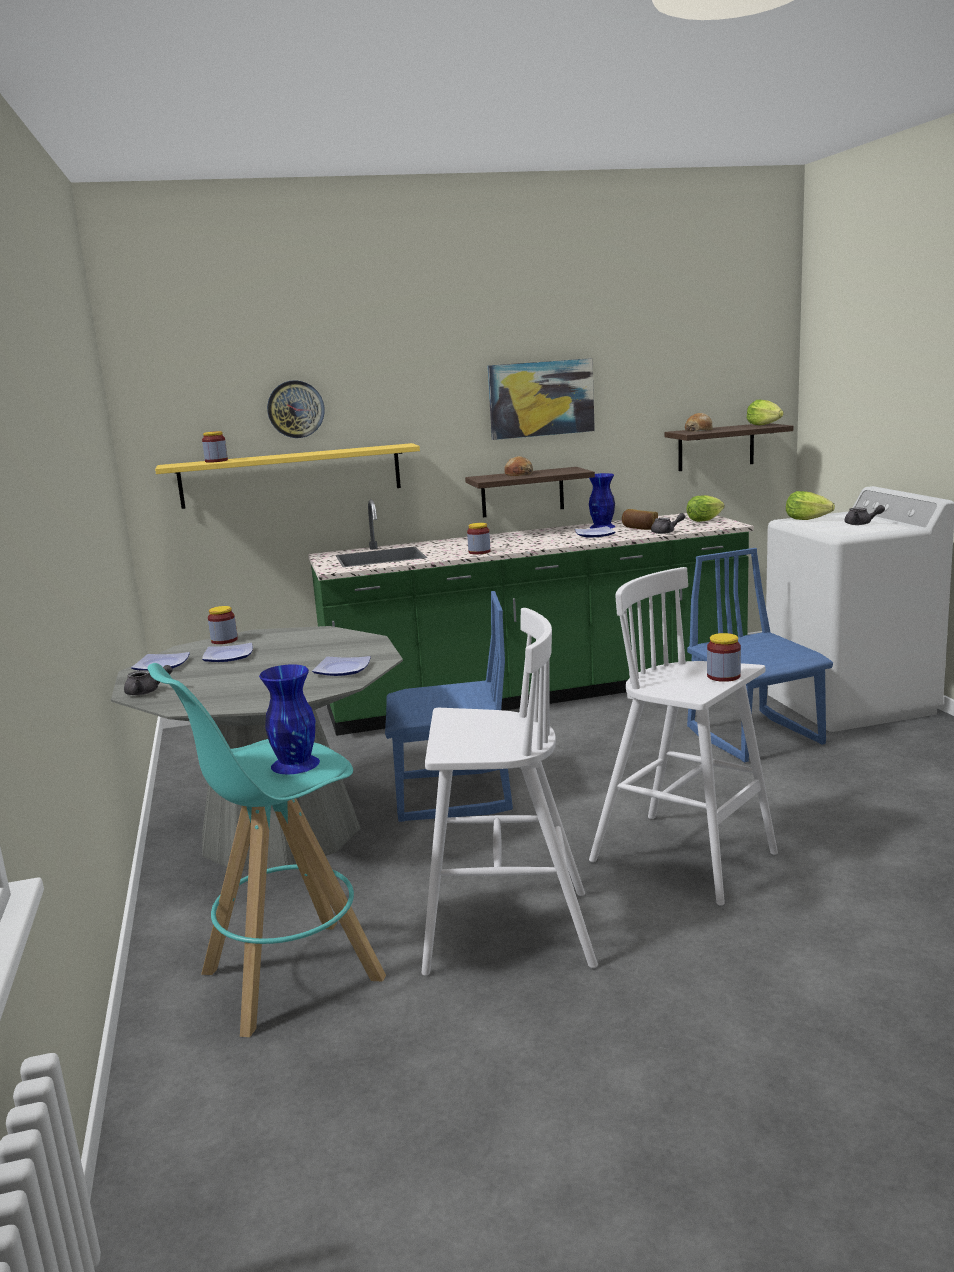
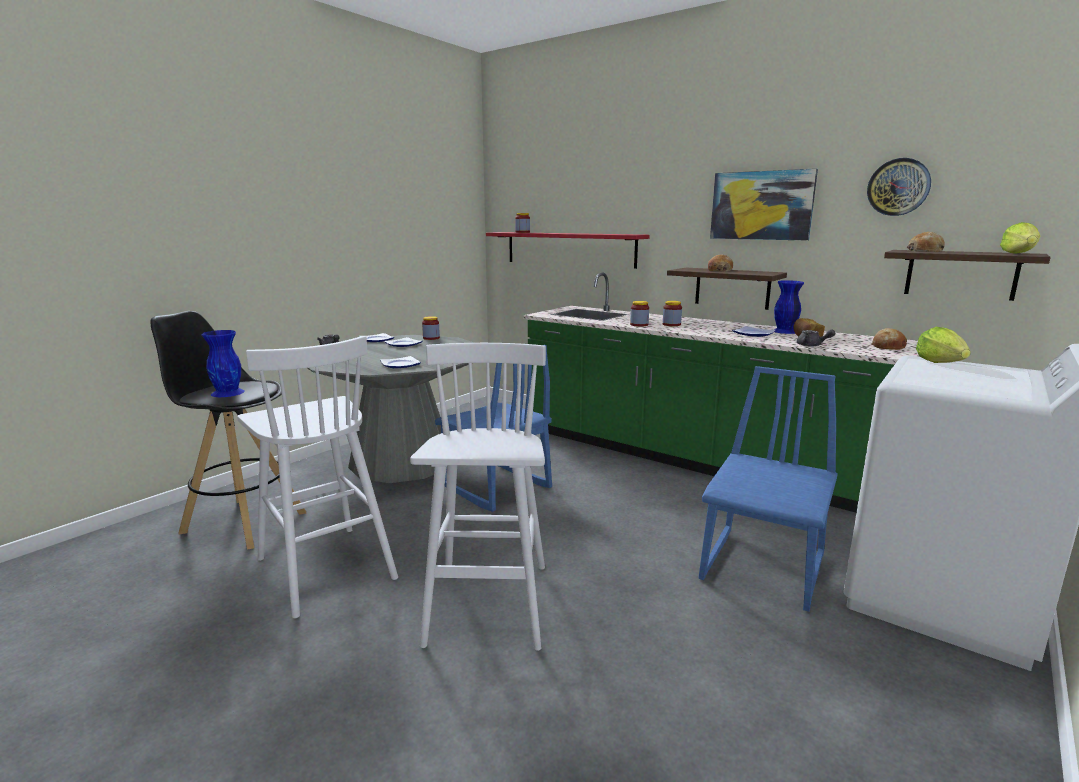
camera: 50 degrees right, 0 degrees up
(289, 976) = (243, 522): turquoise stool -> black stool
(291, 476) = (569, 249): yellow shelf -> red shelf
(295, 409) = (576, 201): wall clock -> wall clock (898, 187)
(704, 520) = (887, 347): lettuce -> bread
(723, 676) = (490, 451): jar -> jar (671, 324)
(861, 524) = (980, 381): grey teapot -> none

